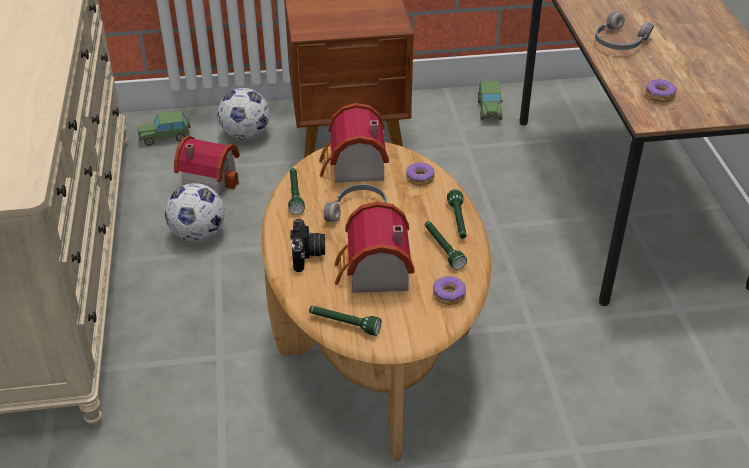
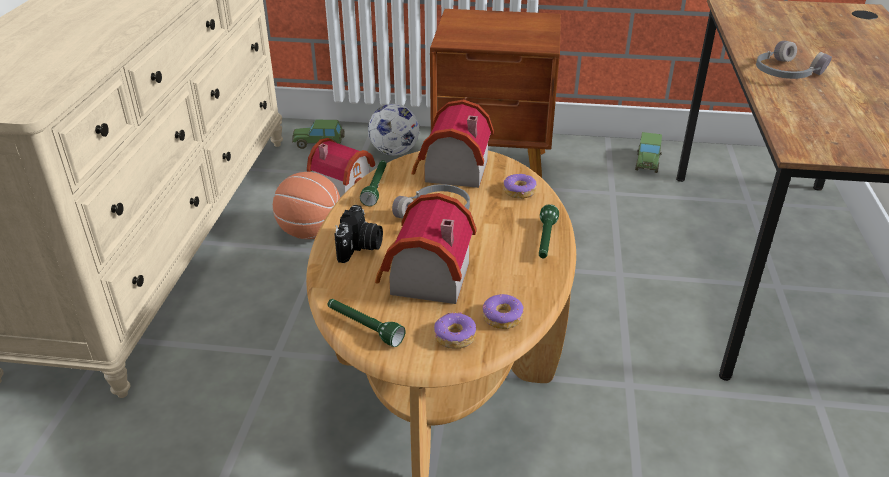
camera: 15 degrees right, 5 degrees down
(198, 234) = (310, 232): football -> basketball
(442, 249) = (515, 266): green flashlight -> none
(659, 95) = (822, 128): donut -> donut (454, 337)

